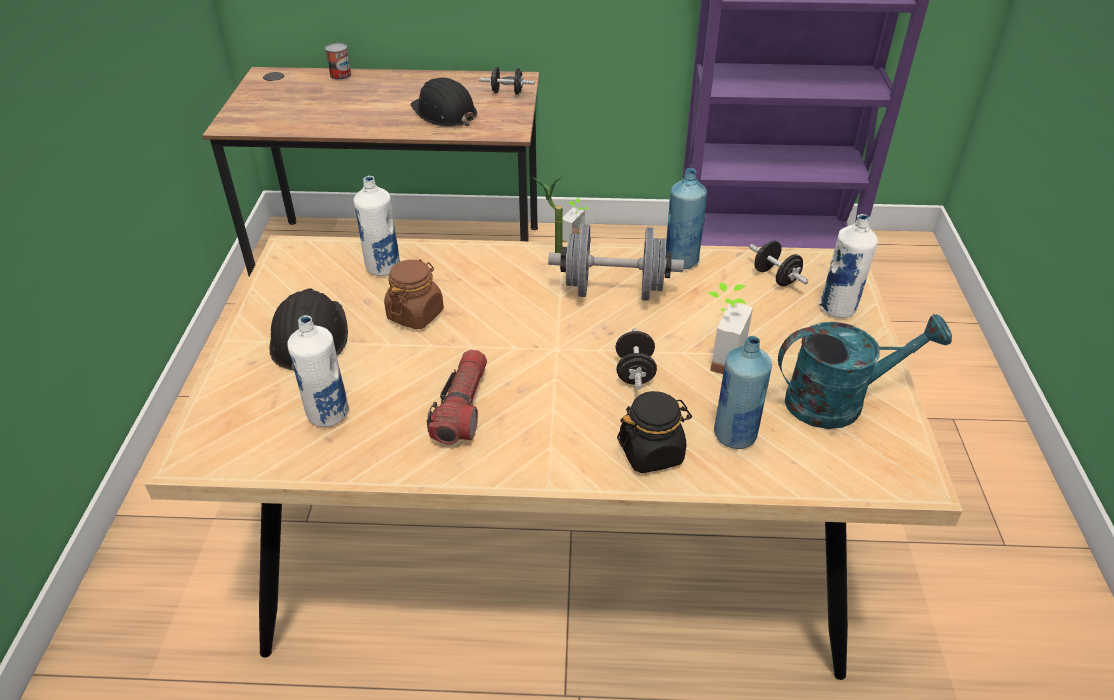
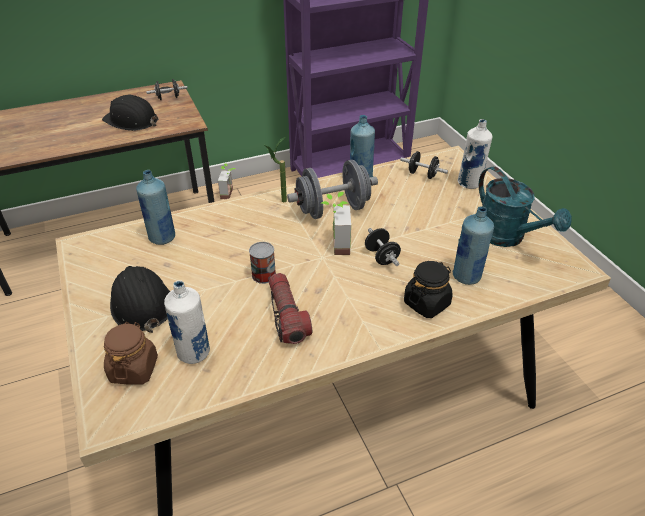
camera: 25 degrees left, 0 degrees up
(340, 75) = (31, 111): can -> can (263, 275)
(383, 268) = (162, 238): white bottle -> blue bottle
(415, 314) = (209, 263): brown jar -> brown jar (134, 369)
(718, 357) = (424, 232): potted plant -> potted plant (334, 244)
(838, 401) = (507, 237): turquoise watering can -> turquoise watering can turned 90 degrees clockwise

